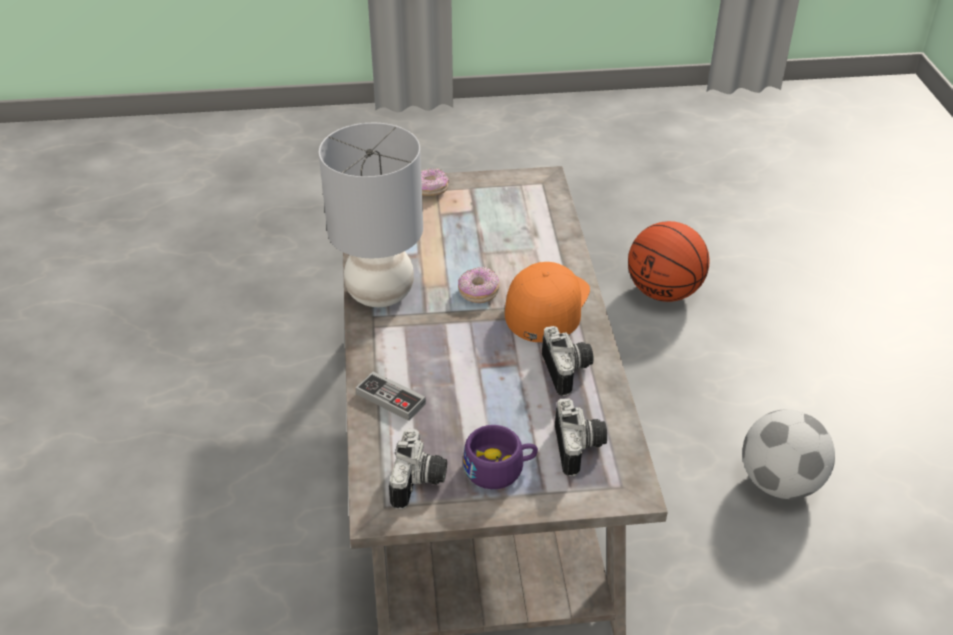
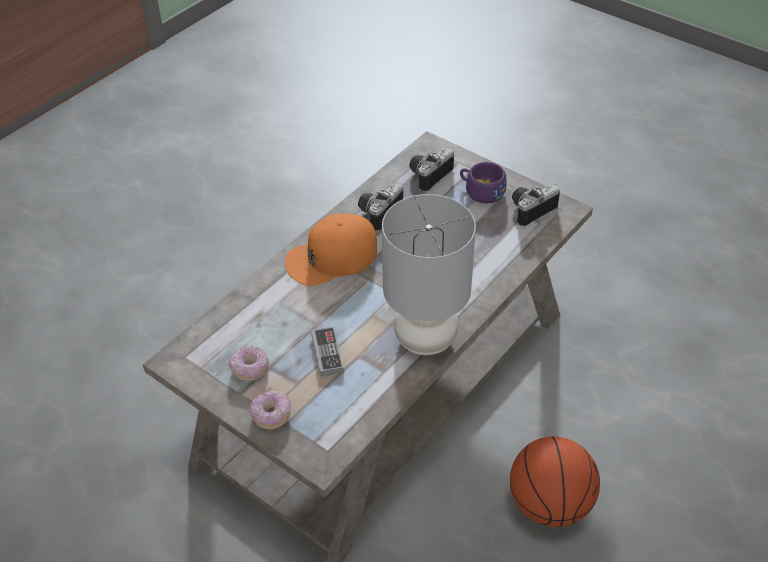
camera: 135 degrees left, 5 degrees up
(390, 399) = (498, 261): game controller -> game controller (327, 353)
(478, 292) = (360, 295): donut -> donut (250, 369)
(664, 292) = (99, 406): basketball -> basketball (549, 505)
(779, 483) = (249, 250): football -> none

